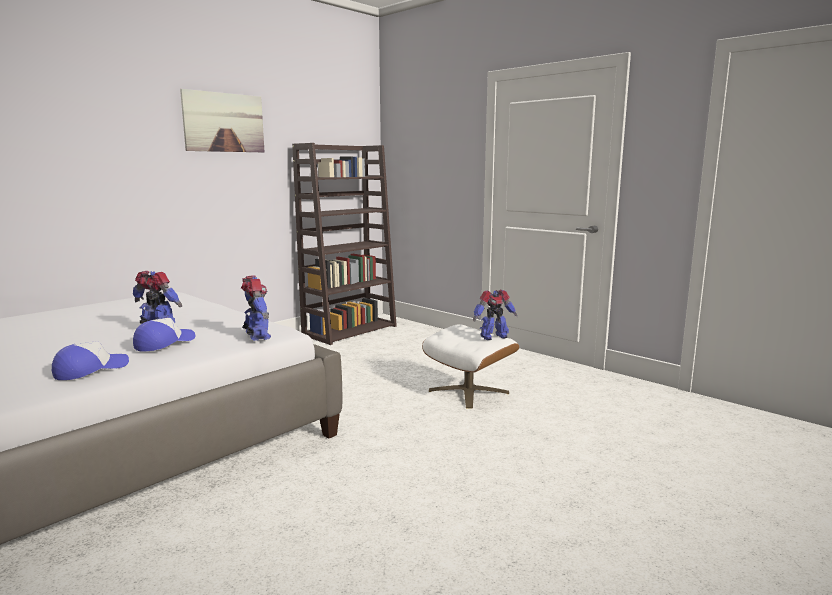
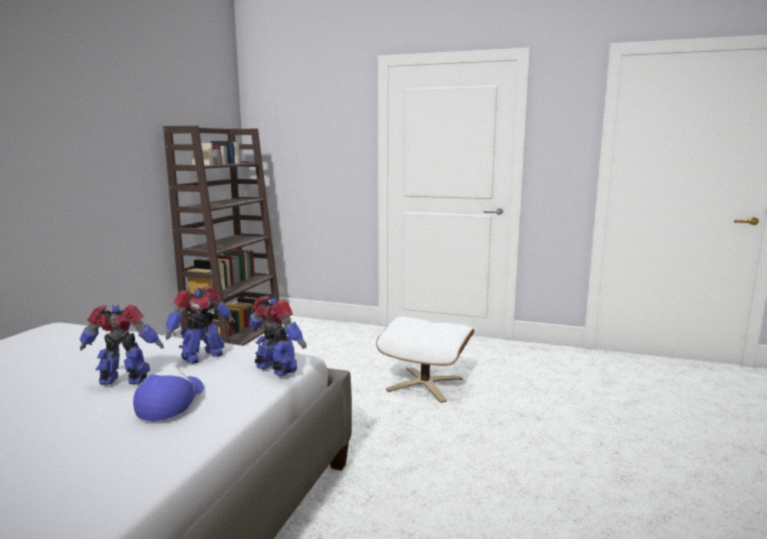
camera: 25 degrees left, 0 degrees up
(90, 370) = (116, 466): cap -> none
(224, 122) = (88, 98): picture -> none
(493, 337) = (451, 325): toy robot -> toy robot (201, 356)

